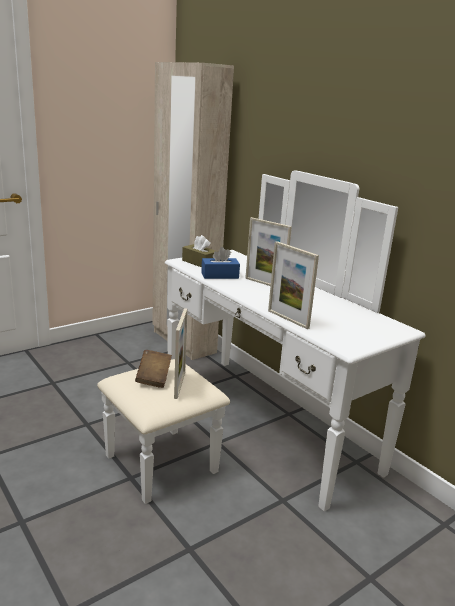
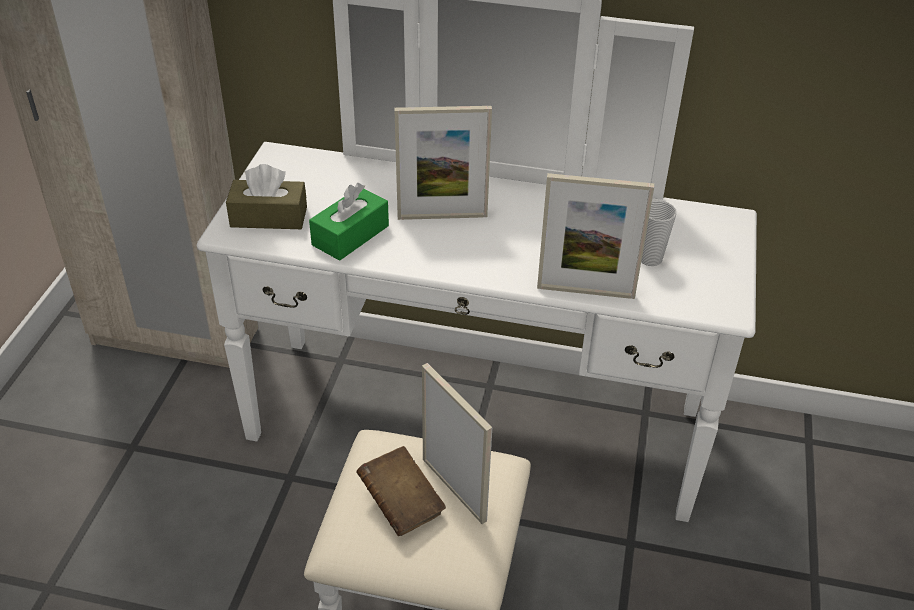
camera: 40 degrees left, 20 degrees up
(220, 275) = (350, 235): blue tissue box -> green tissue box
(337, 323) = (650, 259): none -> cup

